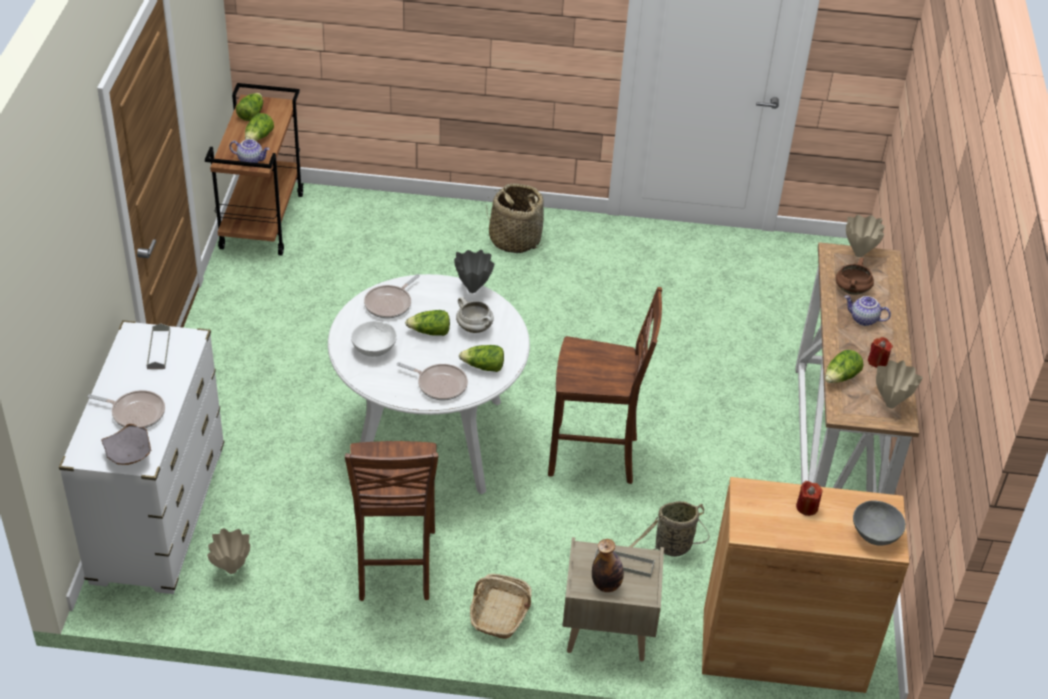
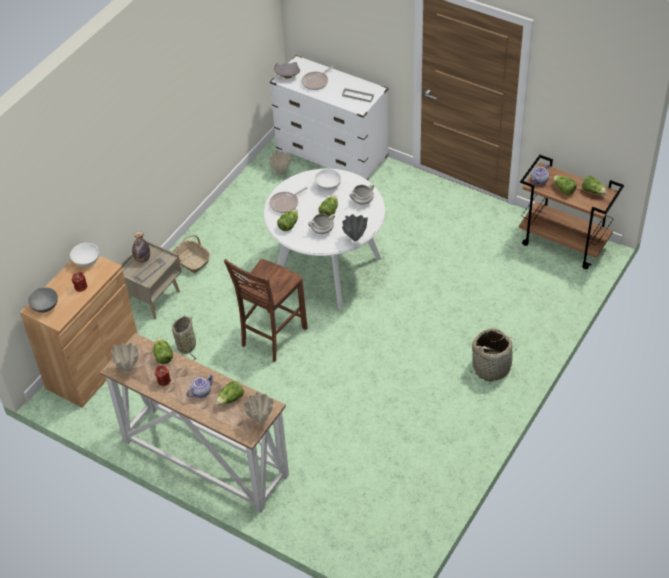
camera: 120 degrees right, 5 degrees up
(390, 304) = (362, 201): frying pan -> white cooking pot
(394, 566) = (246, 230): brown chair -> none
(753, 524) = (86, 261): none -> white bowl
(851, 289) = (230, 399): brown cooking pot -> lettuce

